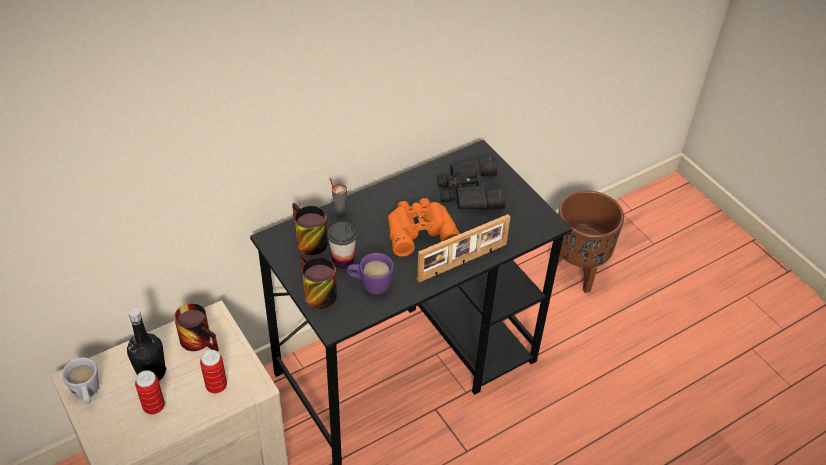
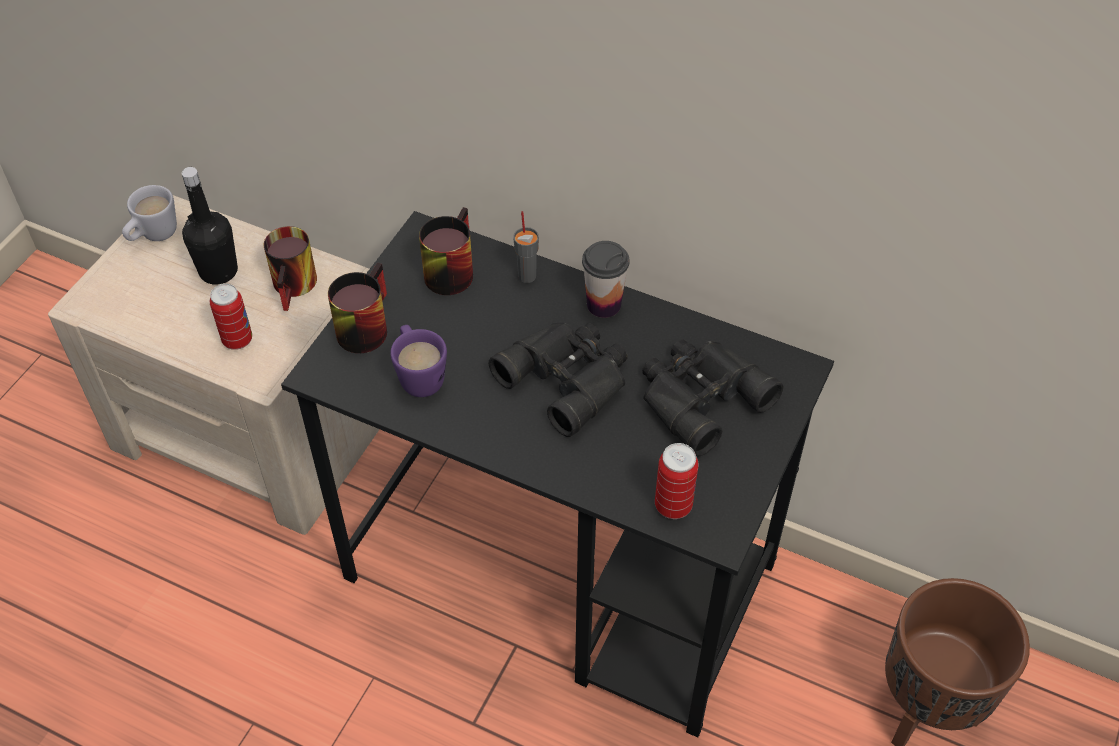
camera: 60 degrees right, 5 degrees up
(154, 406) = (172, 301): can -> can (673, 505)
(343, 261) = (440, 324): cup -> cup (604, 304)
(419, 230) = (568, 377): orange binoculars -> black binoculars
(463, 263) = (544, 461): picture frame -> none

